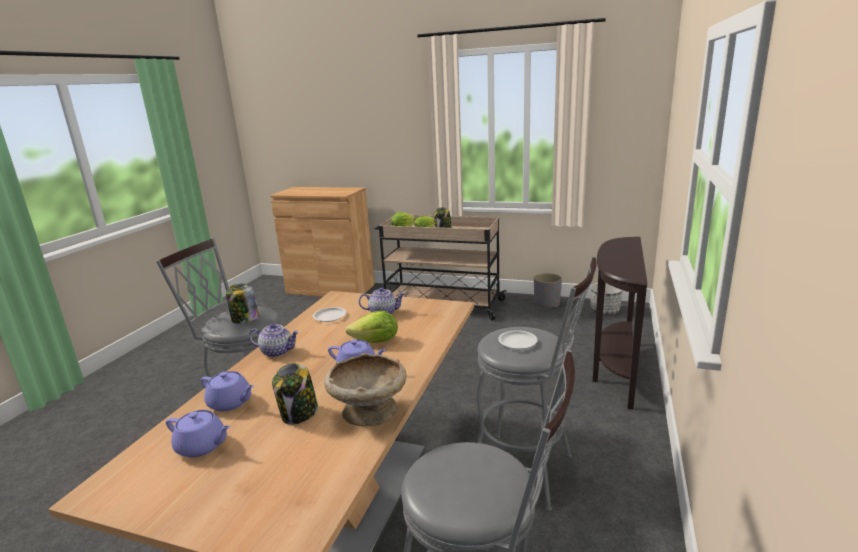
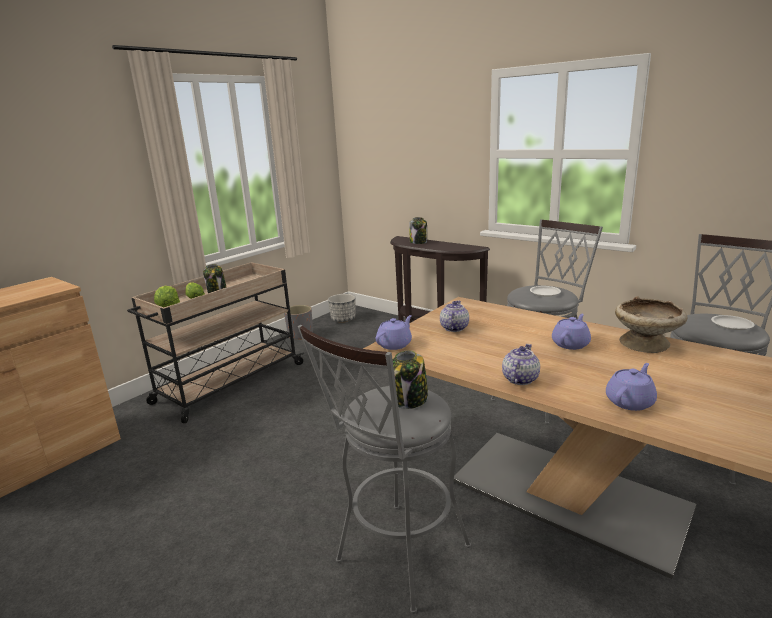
camera: 70 degrees left, 0 degrees up
(202, 446) = (711, 412): purple teapot -> purple teapot (395, 344)
(299, 414) = (650, 369): jar -> jar (418, 242)
(330, 316) = (443, 351): white plate -> white plate (731, 325)
(376, 342) = (520, 334): lettuce -> none

